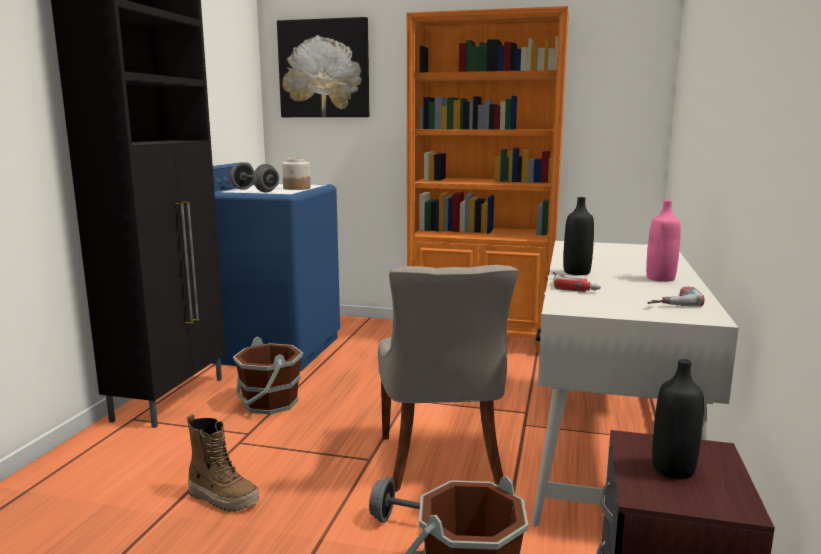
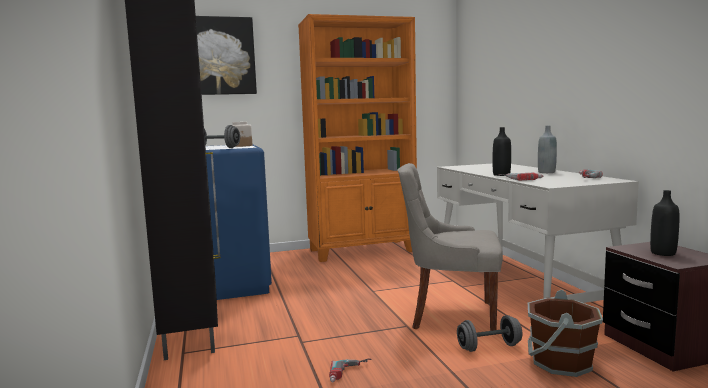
camera: 30 degrees left, 5 degrees down
(223, 498) = (350, 373): boot -> power drill
(269, 403) = (280, 315): brown bucket -> none
(442, 462) = (450, 315): grey chair -> grey chair turned 135 degrees clockwise
(660, 278) = (546, 172): pink bottle -> grey bottle

